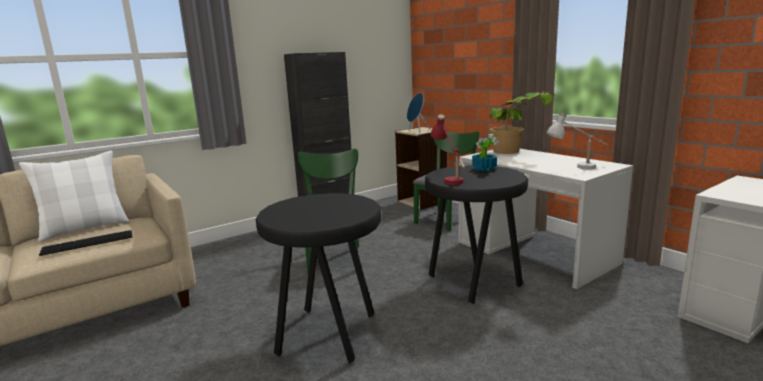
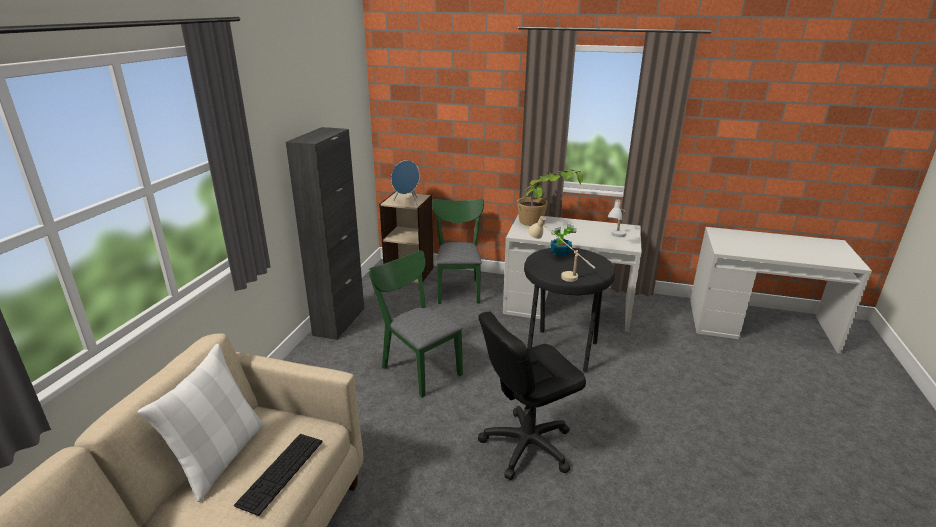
camera: 40 degrees left, 10 degrees up
(329, 333) = (526, 445): black stool -> black office chair
(449, 179) = (558, 274): red table lamp -> beige table lamp

